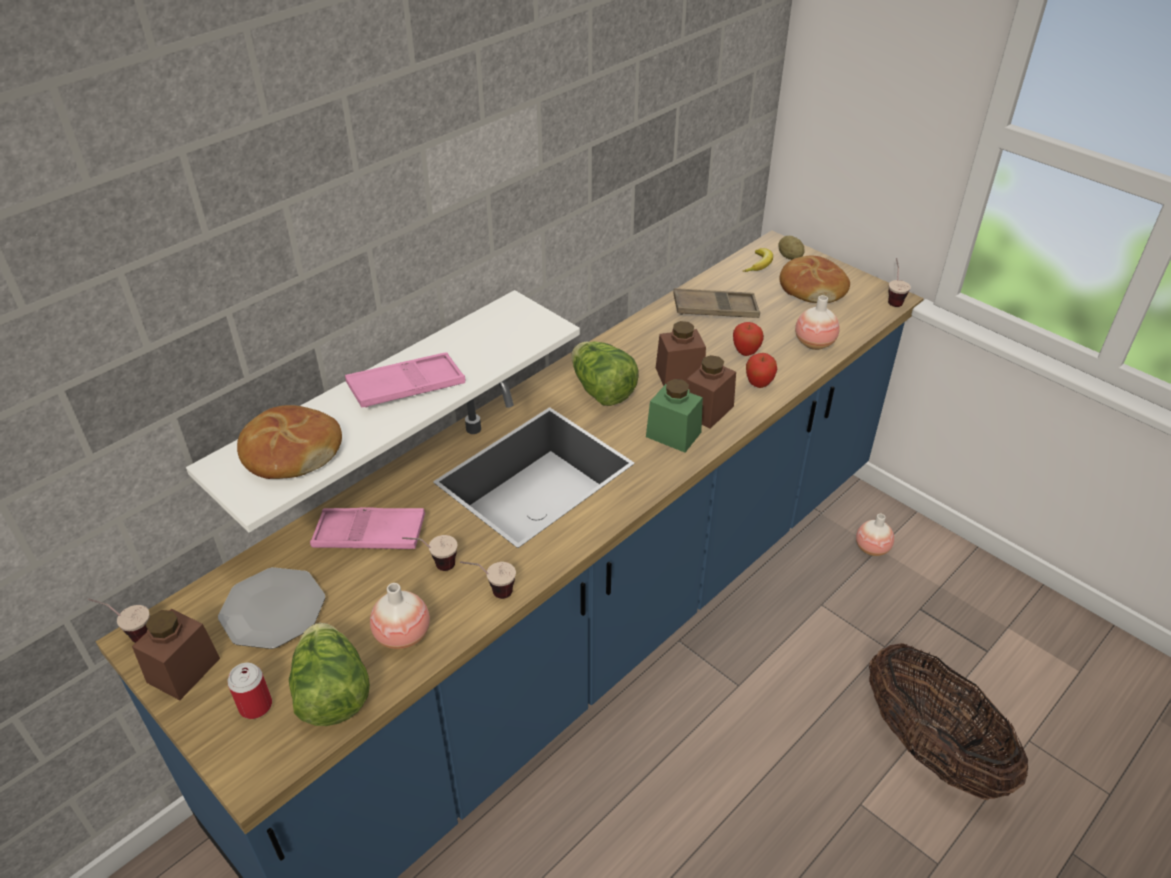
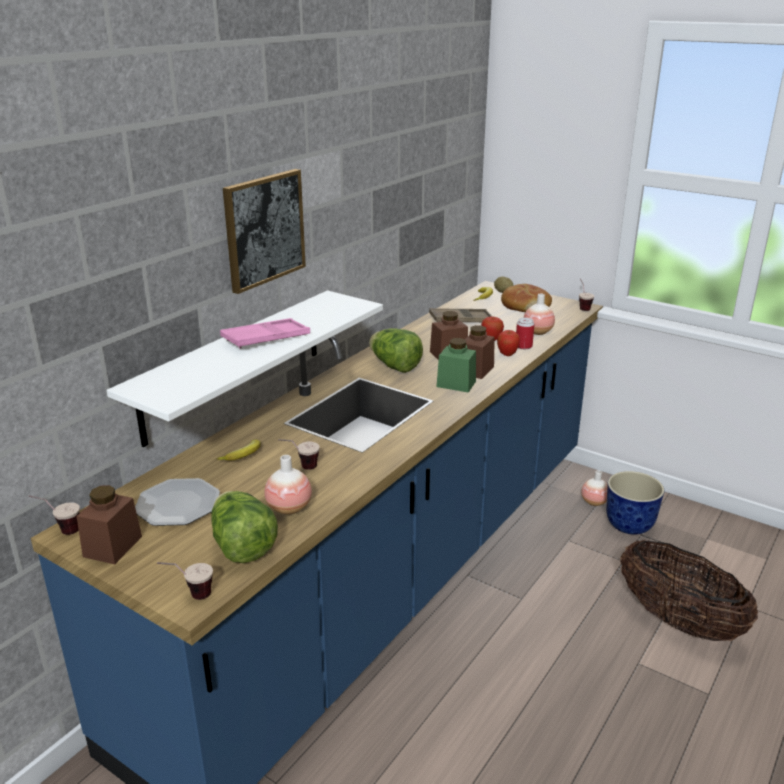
camera: 10 degrees left, 15 degrees down
(255, 706) = (181, 560): can -> can (523, 346)
(291, 453) = (189, 376): bread -> none
(369, 535) = (243, 456): pink tray -> banana
(412, 235) = (264, 229): none -> picture
(490, 592) = (350, 477): cup -> cup (189, 596)
(909, 592) = (630, 525): none -> planter

